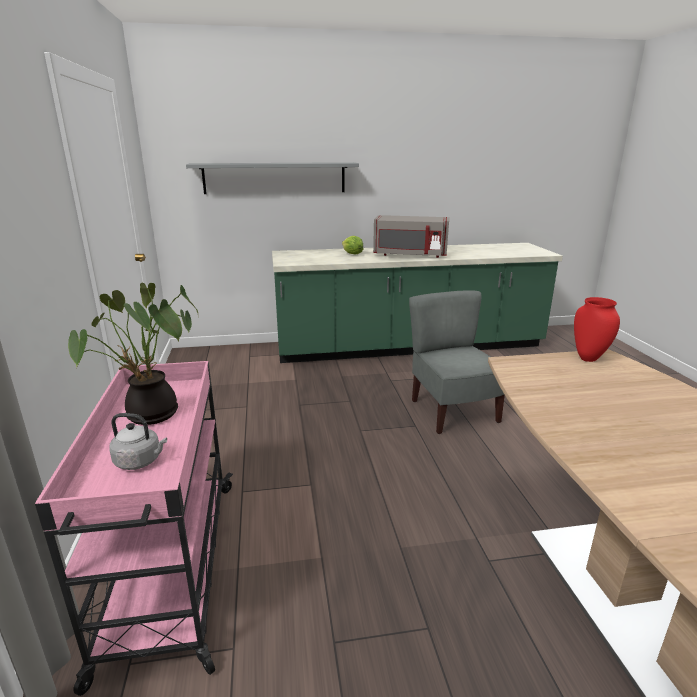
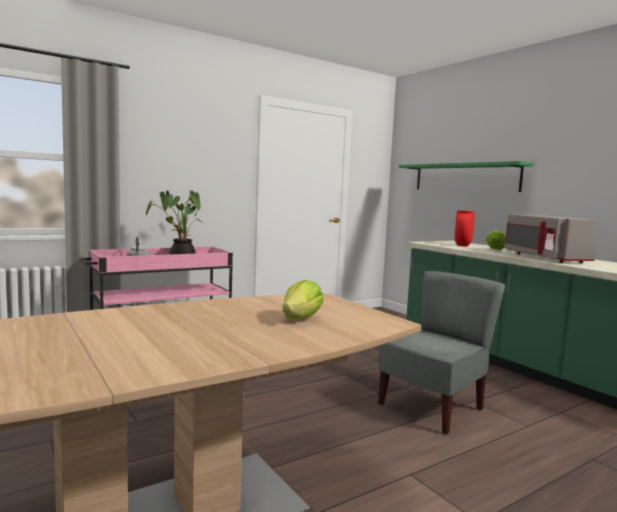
camera: 65 degrees right, 15 degrees down
(274, 178) = (464, 177): grey shelf -> green shelf
(589, 358) = (374, 316): red vase -> red vase (463, 246)
(610, 388) = (301, 318): none -> lettuce

